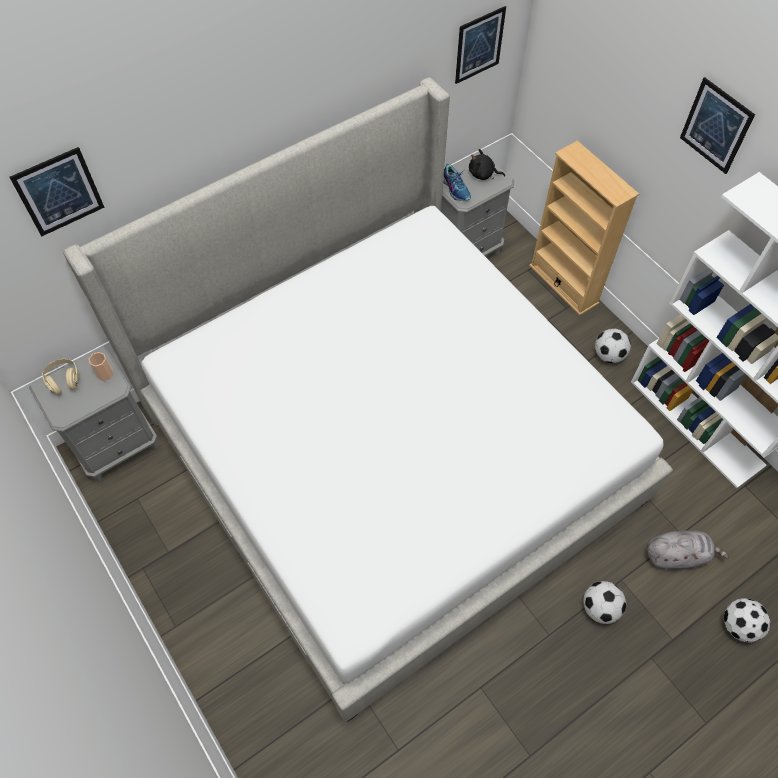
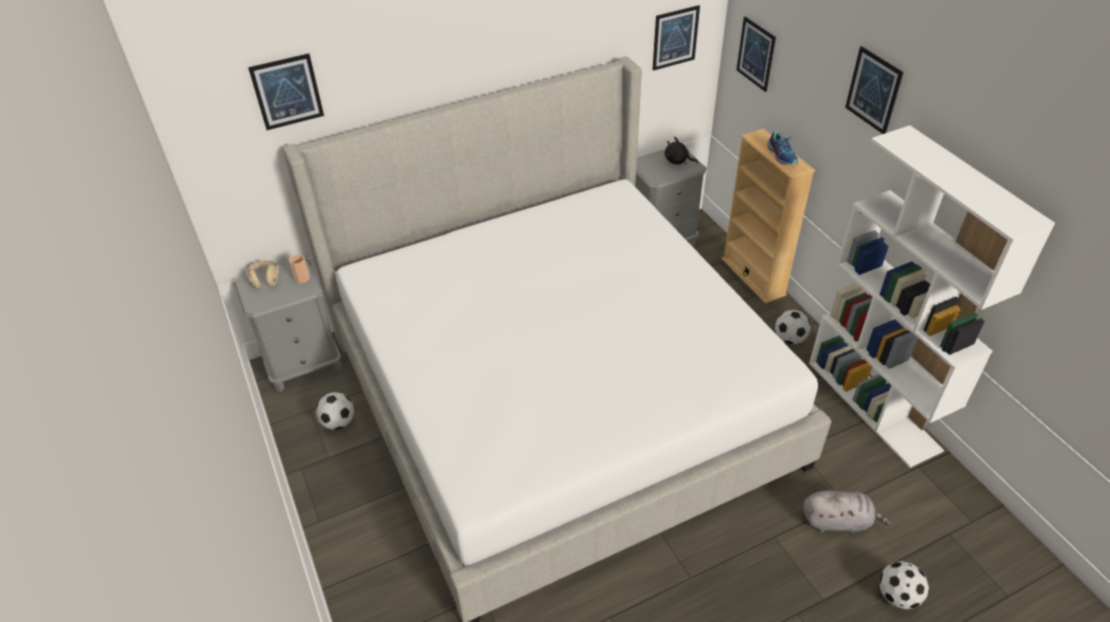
camera: 10 degrees right, 15 degrees down
(456, 188) = (650, 169): shoe -> shoe (782, 155)
(570, 60) = (756, 54): none -> picture
(599, 608) = (748, 559): football -> football (338, 422)

